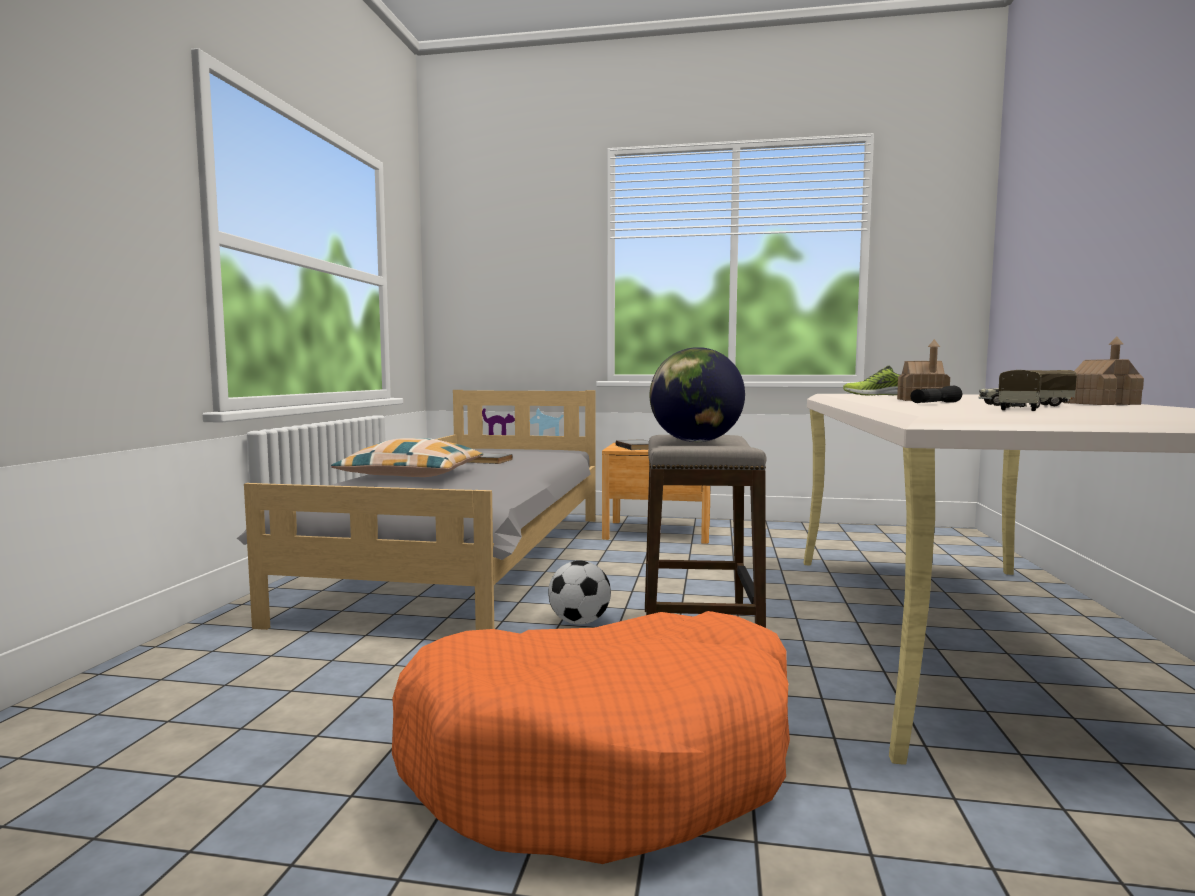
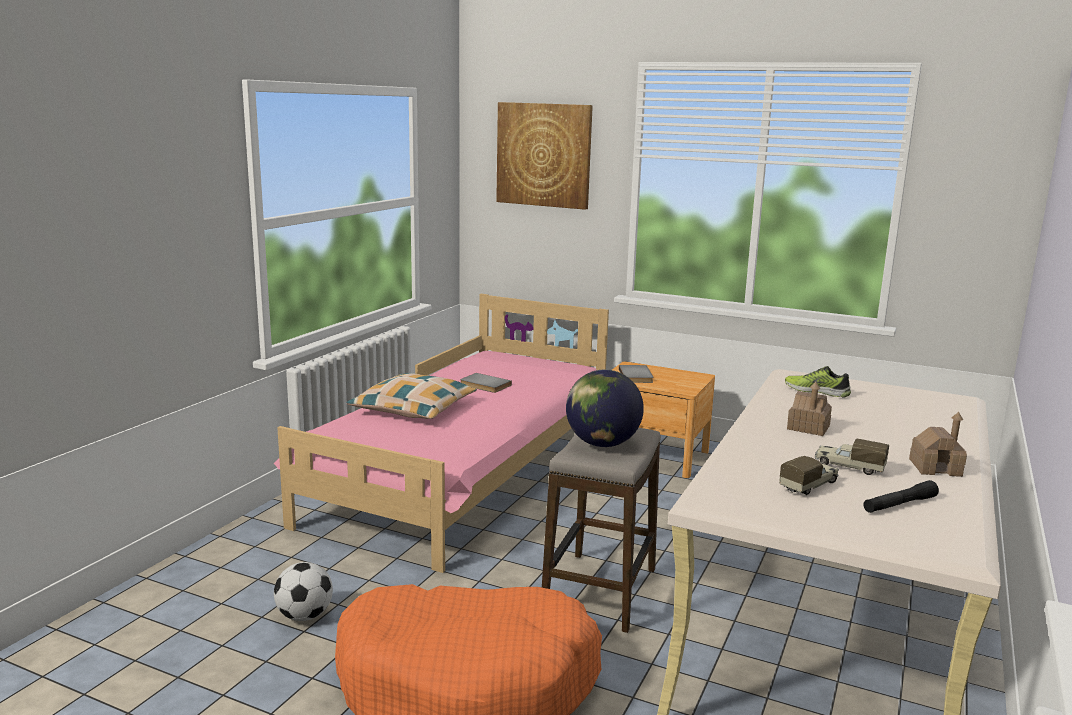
camera: 15 degrees right, 10 degrees up
(470, 561) = (466, 474): grey bed -> pink bed
(513, 246) = (544, 155): none -> picture
(579, 622) = (518, 559): football -> football (304, 616)
(935, 403) = (787, 449): black flashlight -> black flashlight (899, 505)

